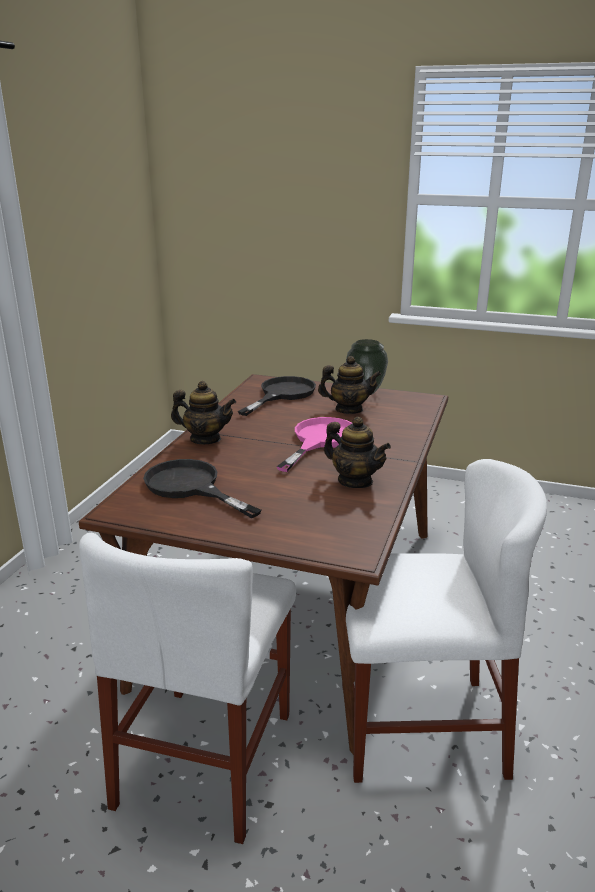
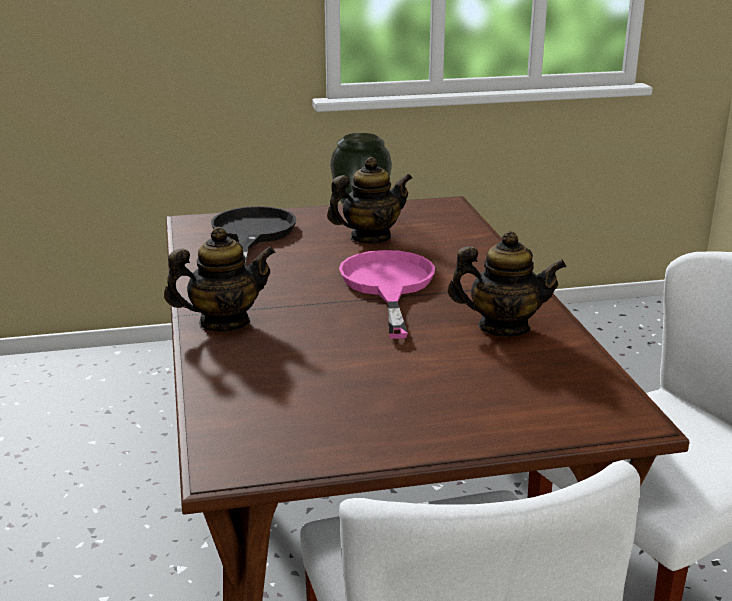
camera: 30 degrees left, 0 degrees up
(190, 487) = (295, 396): black frying pan -> none

